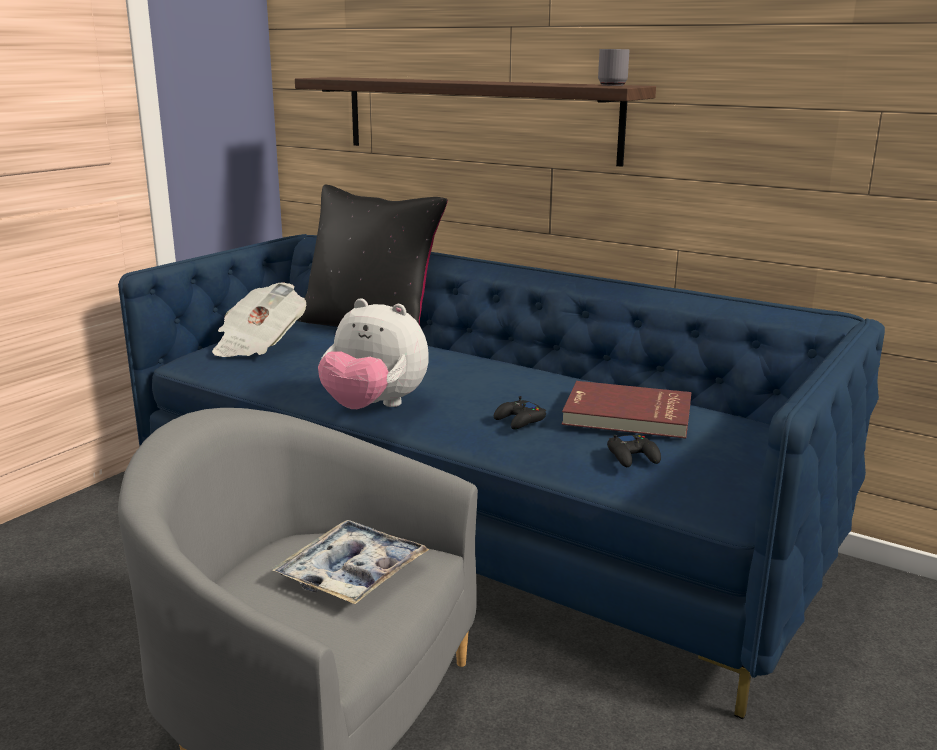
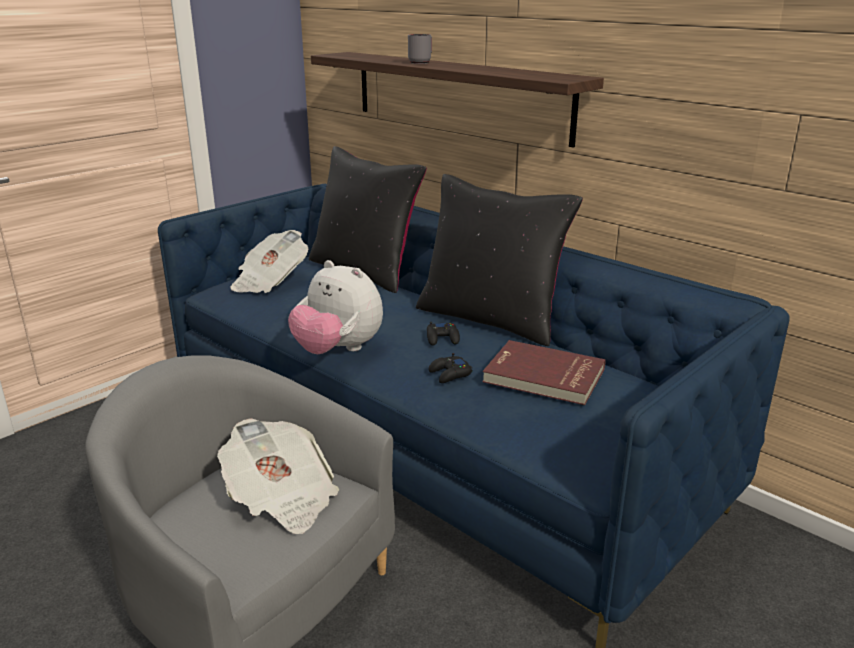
camera: 10 degrees right, 5 degrees up
(352, 573) = (282, 499): tray -> newspaper
(540, 365) = (491, 319): none -> black pillow
(613, 85) = (564, 76): grey mug -> grey mug (421, 62)
(633, 457) = (532, 419): black game controller -> black game controller (442, 338)

